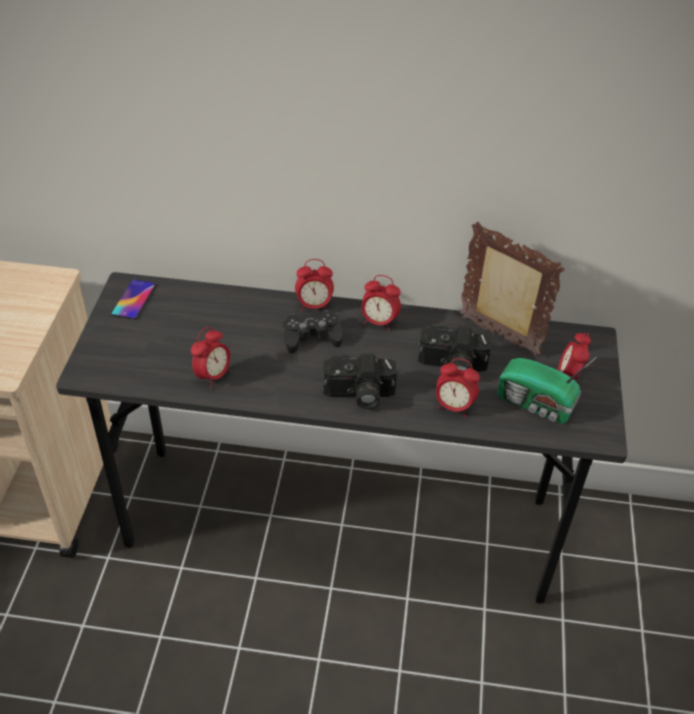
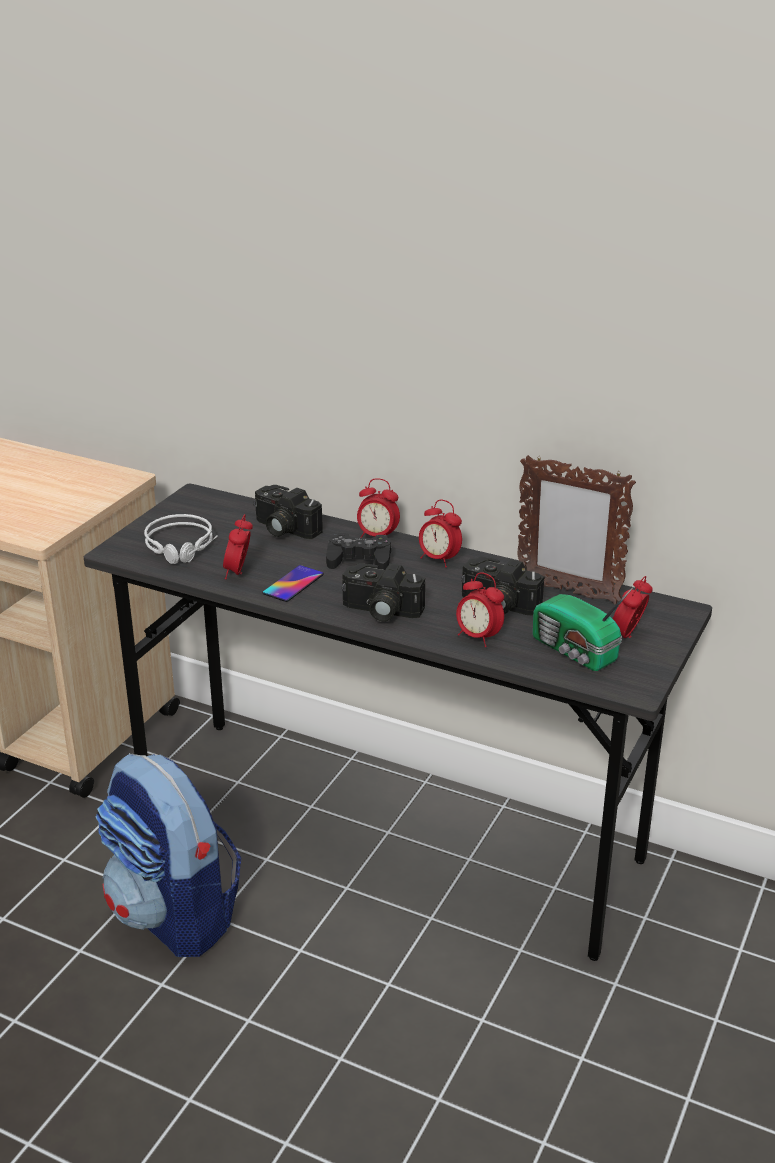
camera: 20 degrees right, 15 degrees down
(134, 300) = (196, 506): phone -> phone (293, 584)
(144, 353) = (182, 546): none -> grey headphones
(202, 654) = (174, 915): none -> backpack
(213, 376) = (239, 573): alarm clock -> alarm clock turned 135 degrees clockwise
(227, 313) = (283, 529): none -> camera
(499, 336) = (567, 591): picture frame -> picture frame turned 150 degrees clockwise

